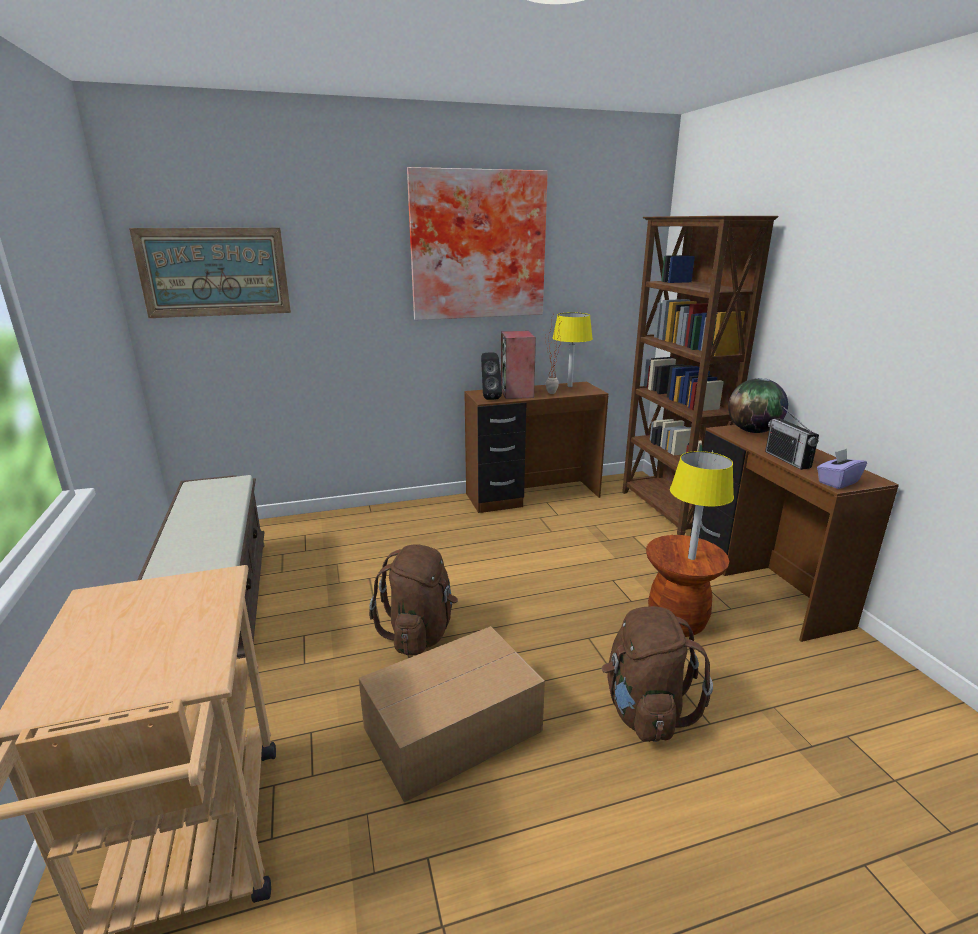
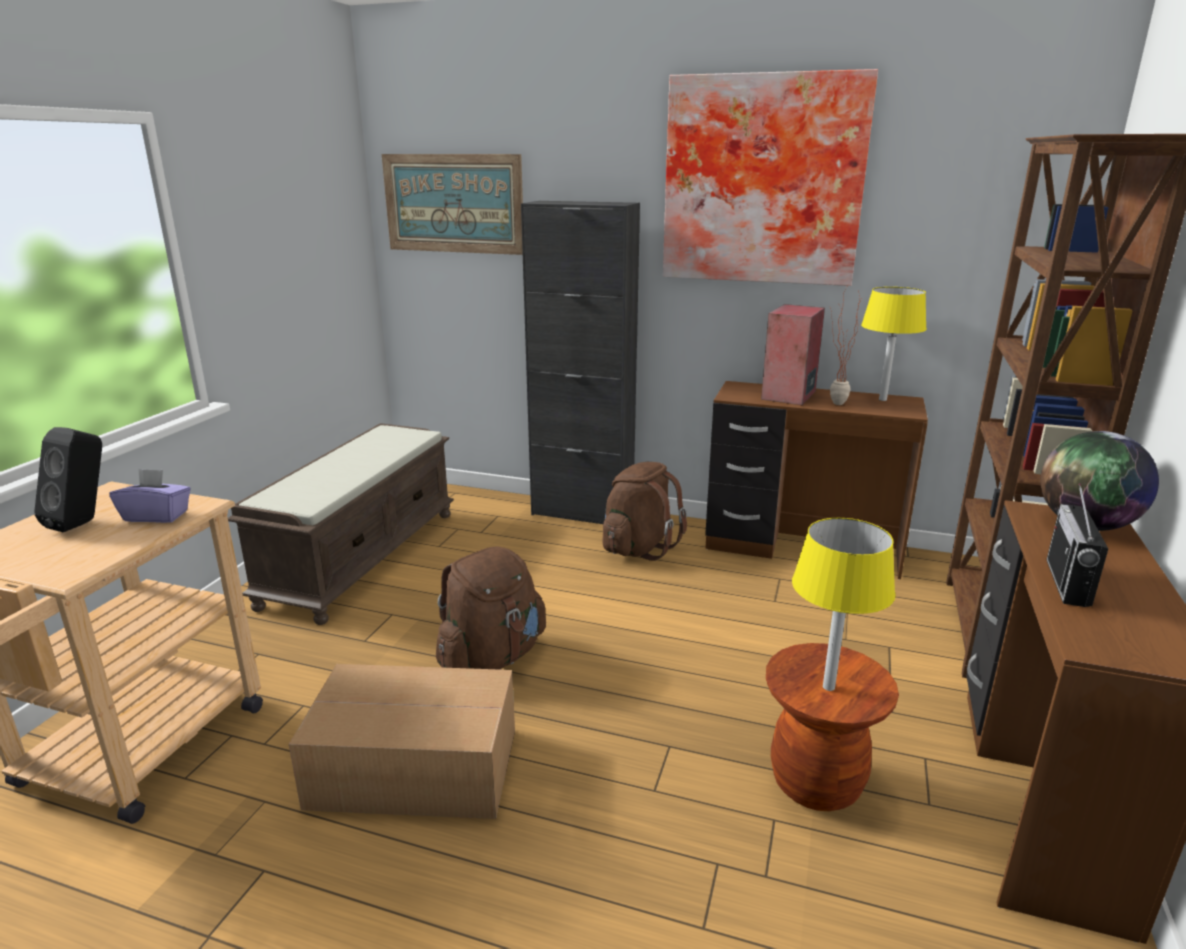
camera: 35 degrees right, 0 degrees up
(369, 513) = (582, 512): none -> black cabinet
(489, 398) = (741, 394): black speaker -> black speaker (84, 522)
(644, 711) = (636, 864): brown backpack -> brown backpack (639, 547)
(837, 482) = (1101, 643): purple tissue box -> purple tissue box (157, 516)

